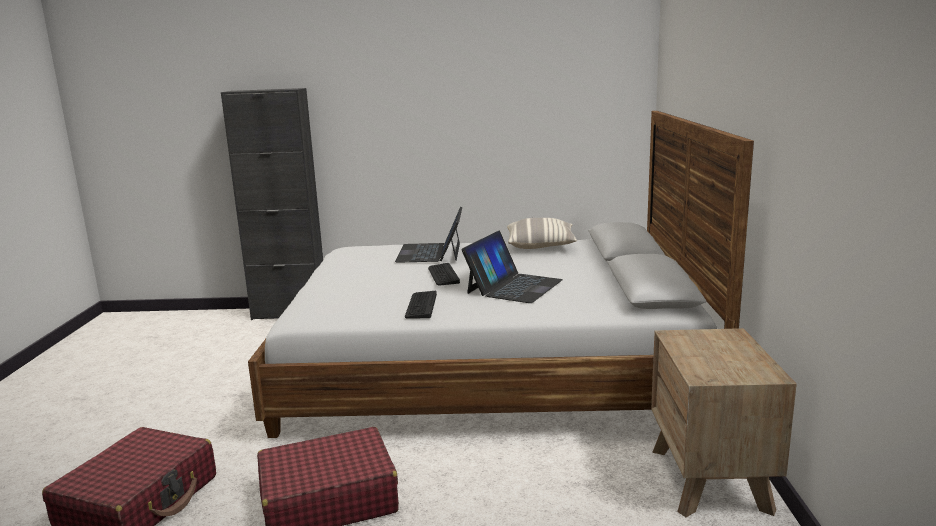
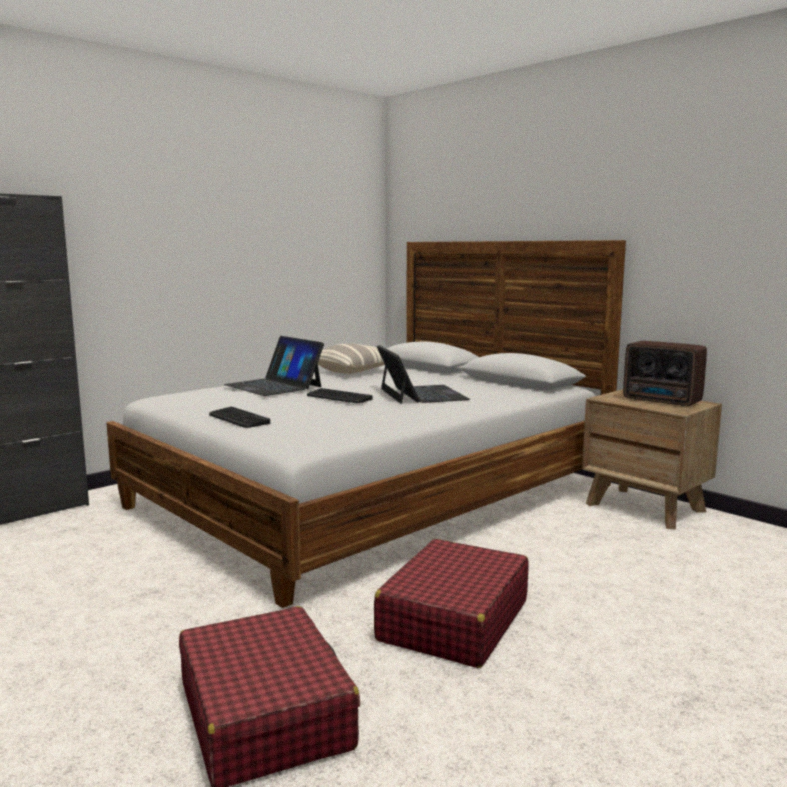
camera: 45 degrees left, 5 degrees down
(421, 305) = (389, 416): keyboard -> keyboard (238, 419)
(727, 358) = (663, 401): none -> radio

